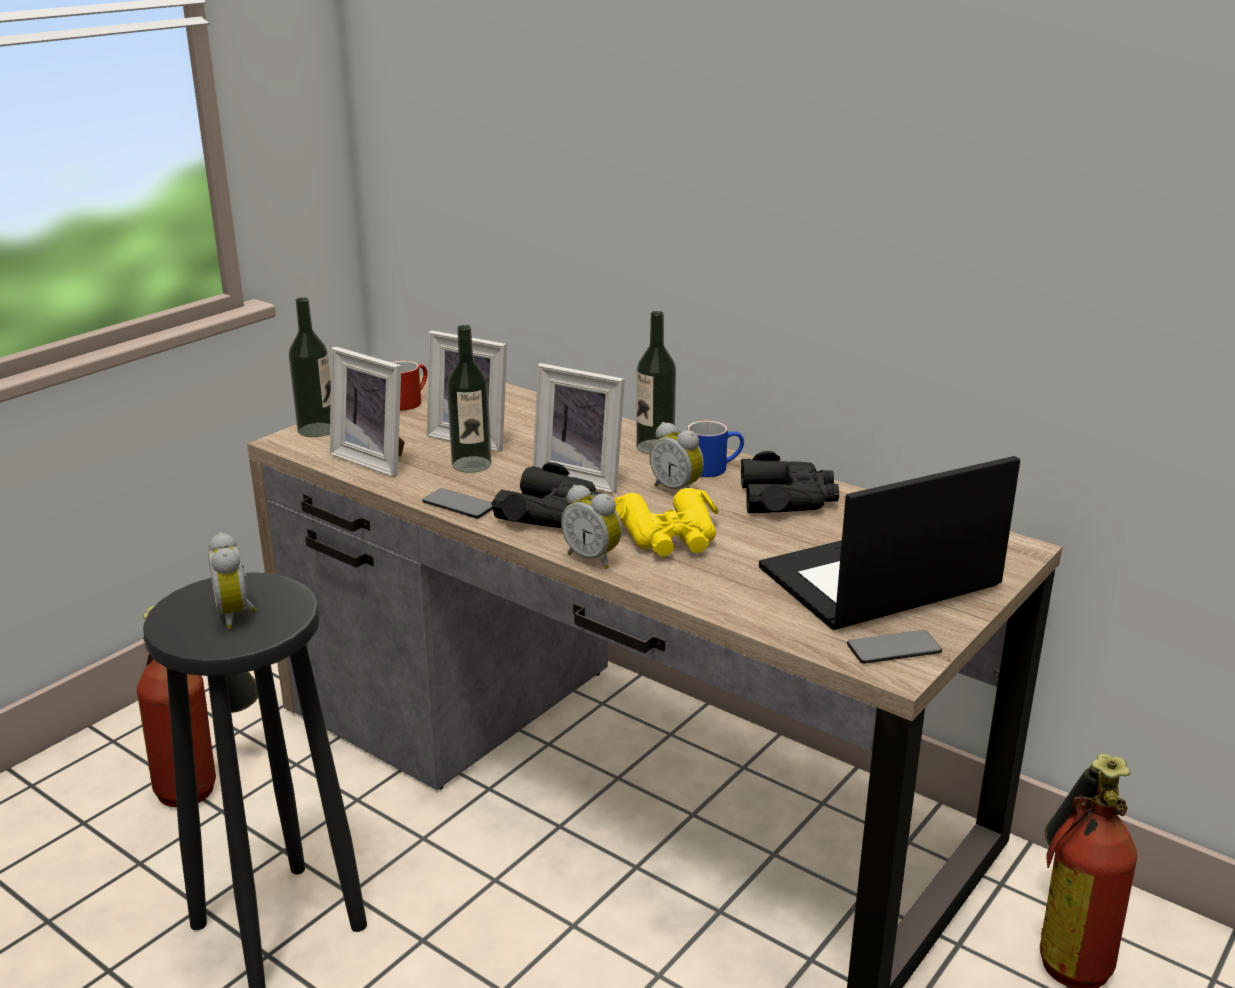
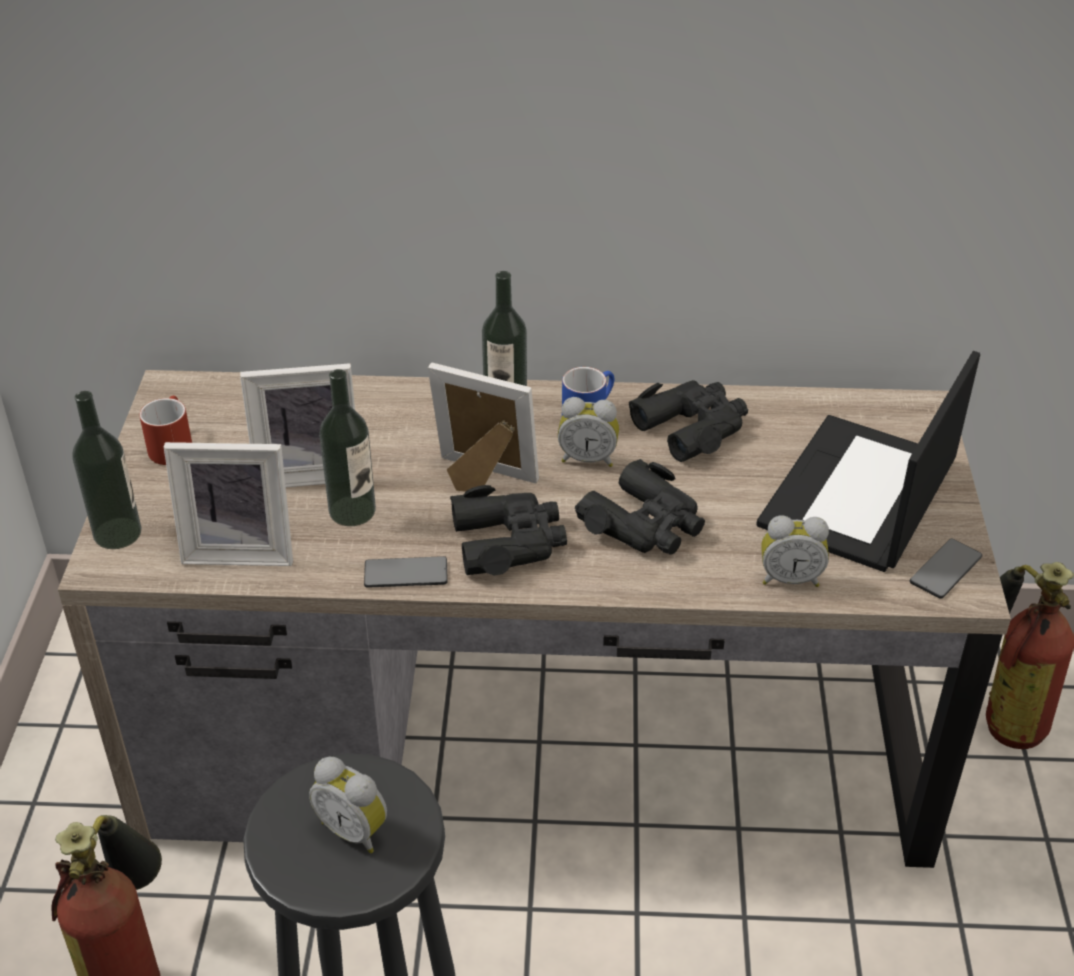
camera: 35 degrees left, 15 degrees up
(582, 477) = (482, 480): picture frame -> picture frame turned 150 degrees counterclockwise
(594, 558) = (609, 583): alarm clock -> alarm clock (790, 578)
(669, 537) = (645, 524): yellow binoculars -> black binoculars

